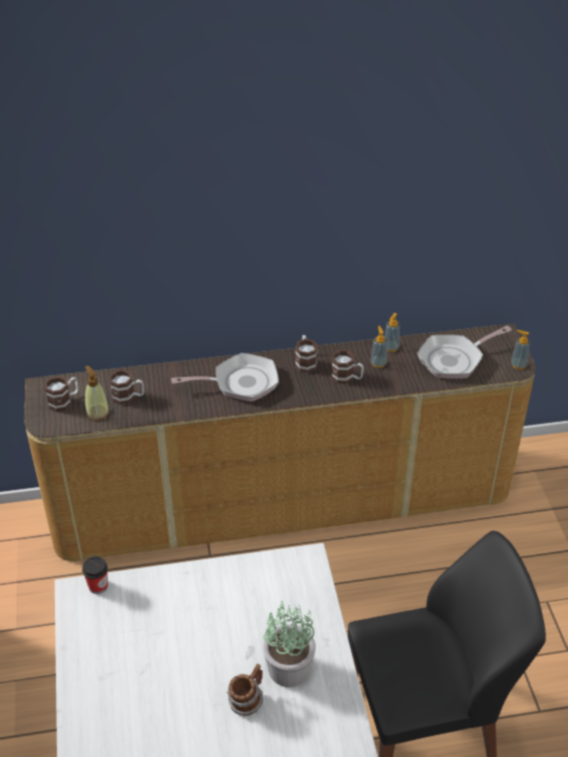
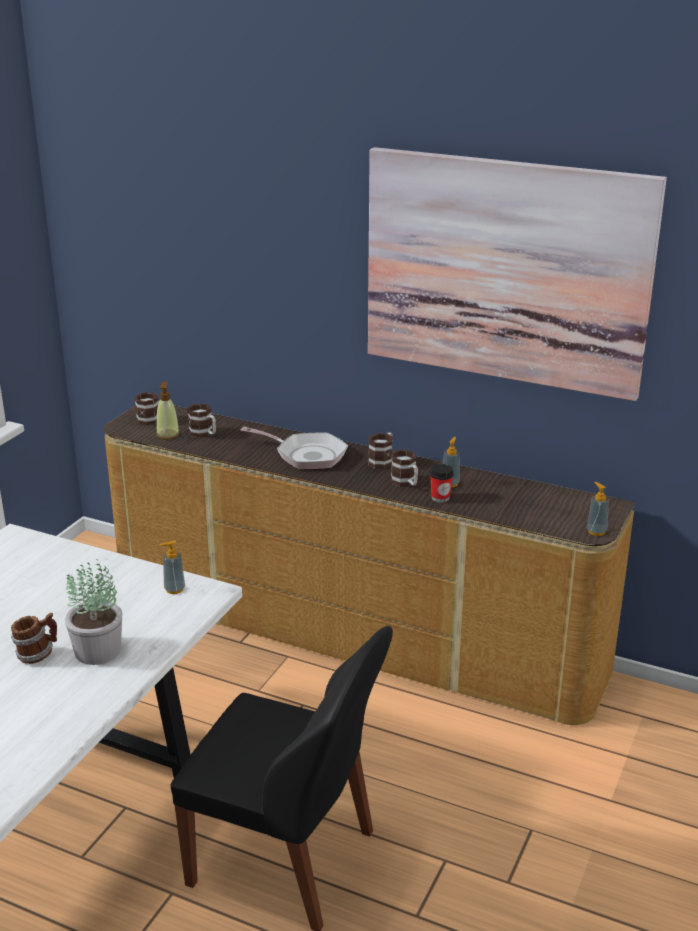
camera: 35 degrees right, 15 degrees down
(98, 586) = (32, 539): cup -> cup (440, 498)
(391, 347) = (478, 477): soap dispenser -> soap dispenser (174, 589)
(403, 178) = (505, 271): none -> picture
(454, 359) = (531, 505): frying pan -> none

